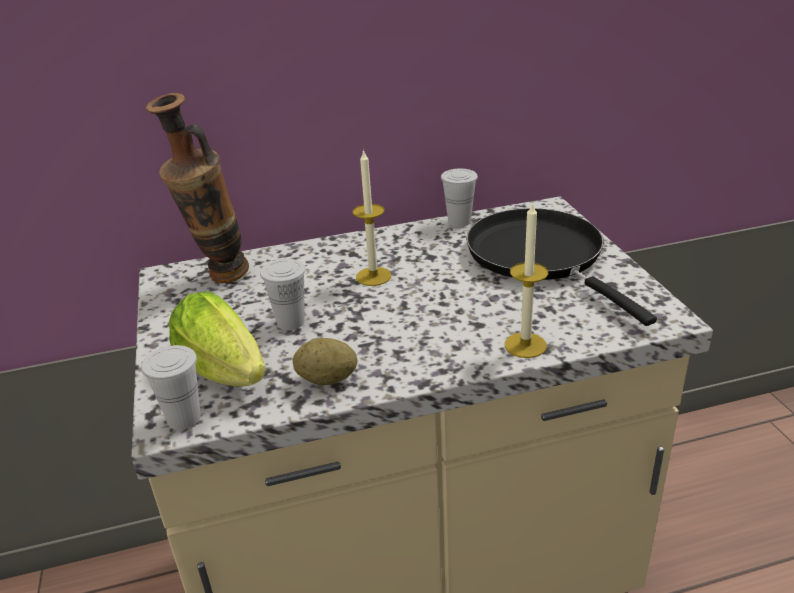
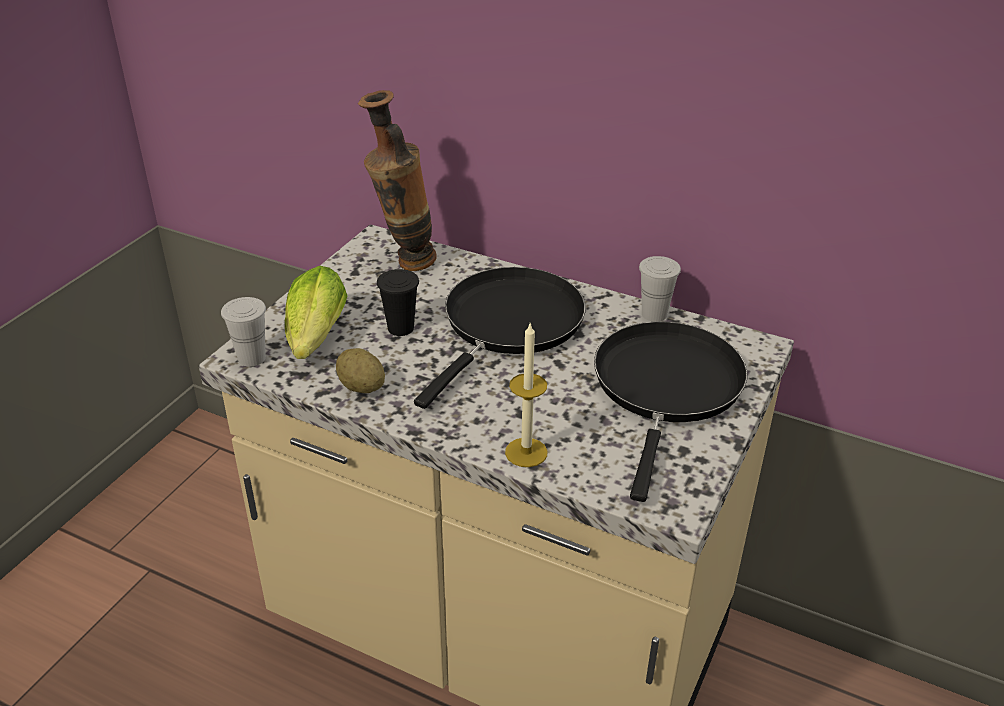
camera: 40 degrees right, 5 degrees up
(290, 322) = (400, 328): white cup -> black cup
(373, 276) = (509, 325): candle -> black frying pan

